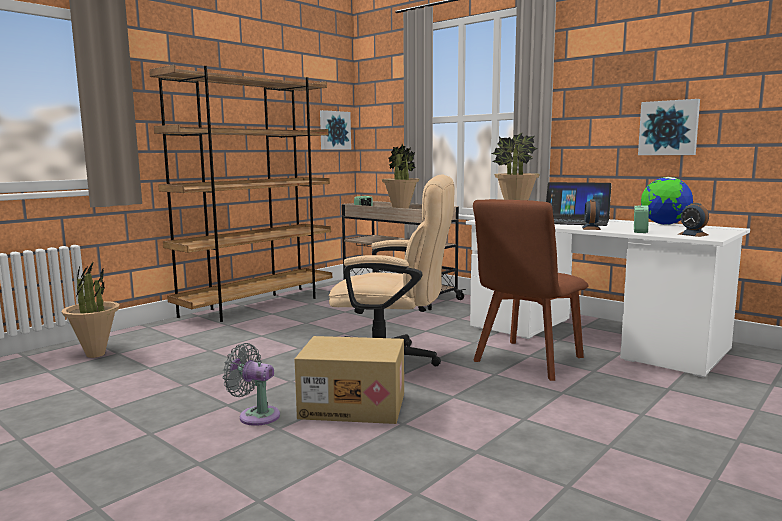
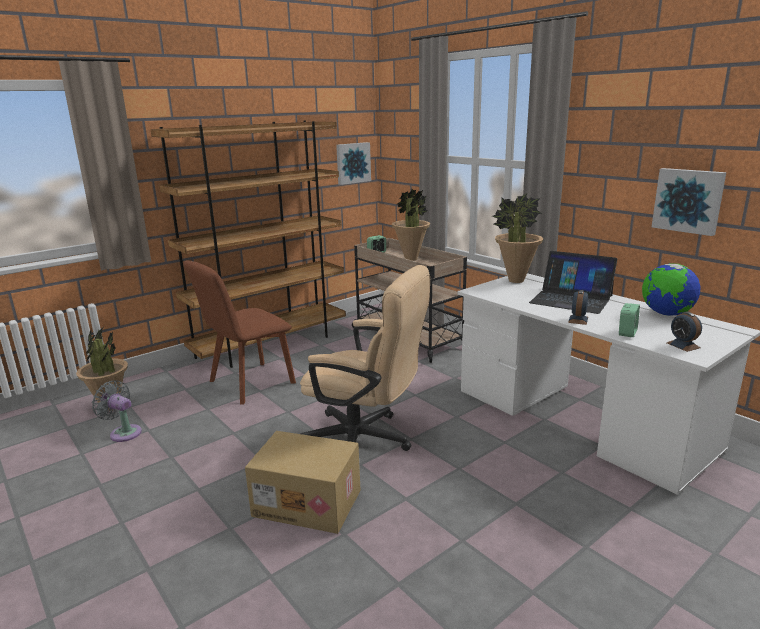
camera: 10 degrees right, 10 degrees up
(255, 415) = (217, 507): grey fan -> grey fan (123, 432)
(526, 361) = (498, 451): brown chair -> brown chair (248, 384)

